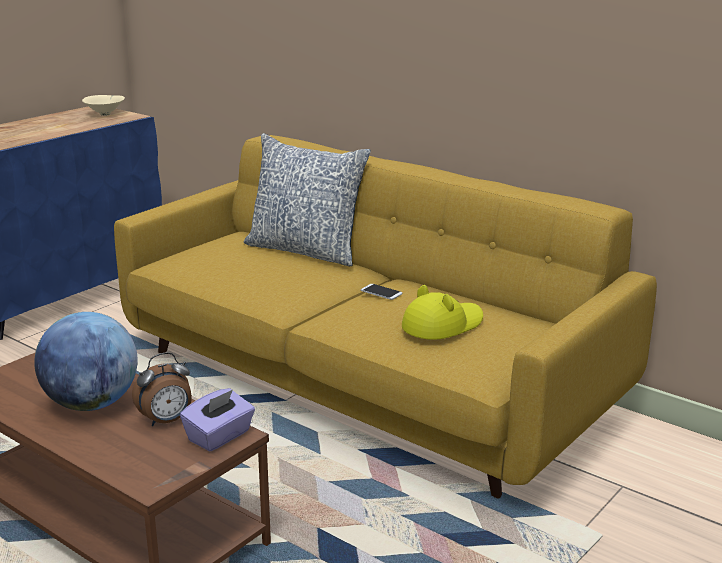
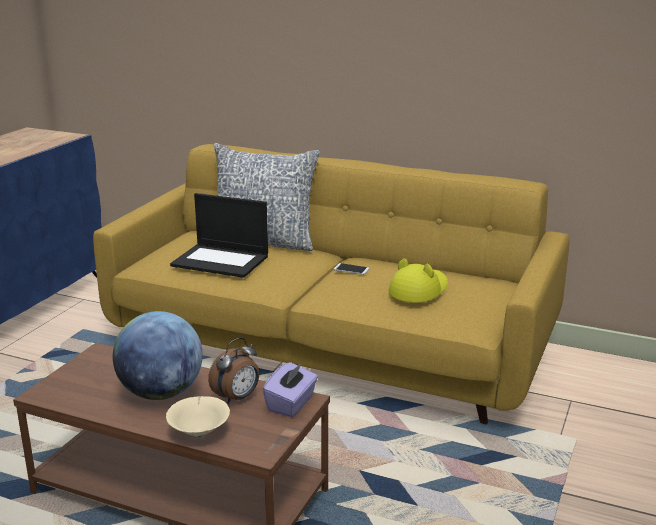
camera: 15 degrees left, 0 degrees up
(105, 114) = (44, 135): beige bowl -> beige bowl (199, 432)
(243, 267) = (221, 261): none -> laptop

